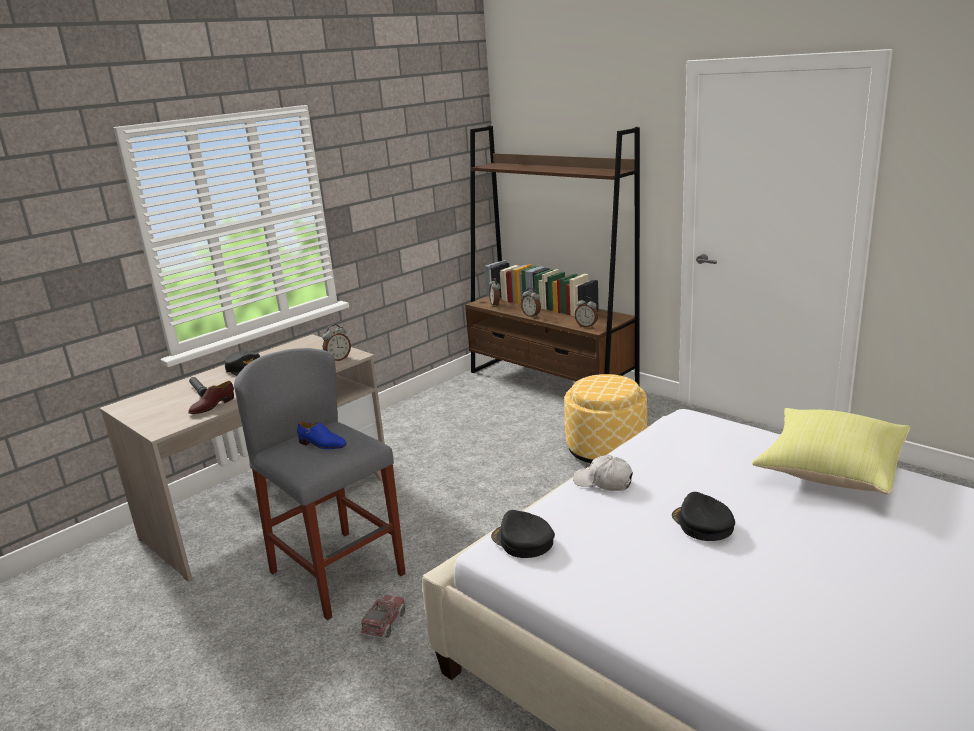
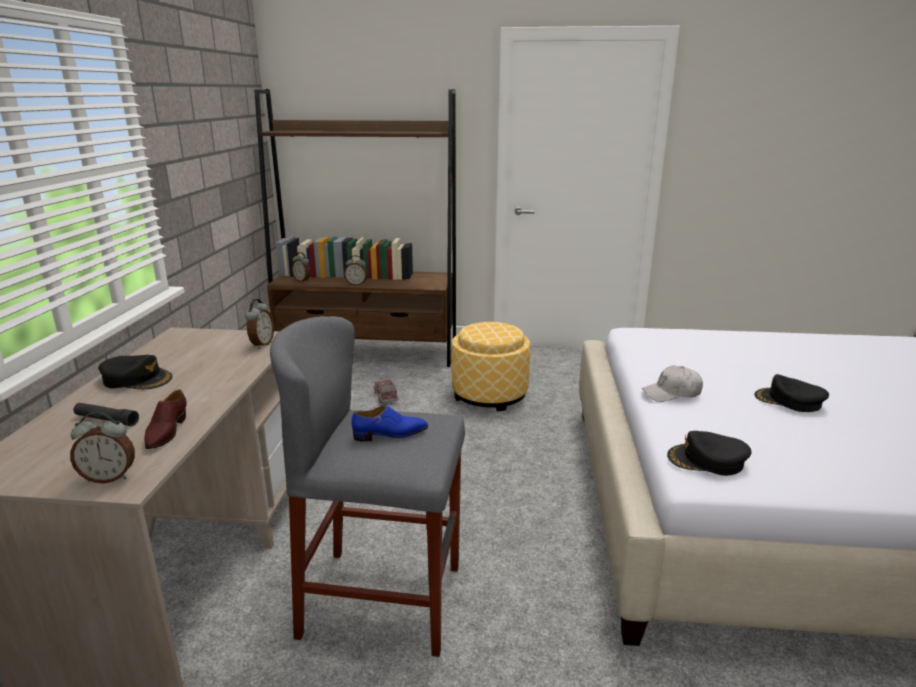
camera: 40 degrees left, 0 degrees up
(384, 623) = (504, 627): toy truck -> toy truck (386, 396)
(586, 326) = (423, 285): alarm clock -> alarm clock (109, 477)
(830, 470) = (782, 343): yellow pillow -> none

